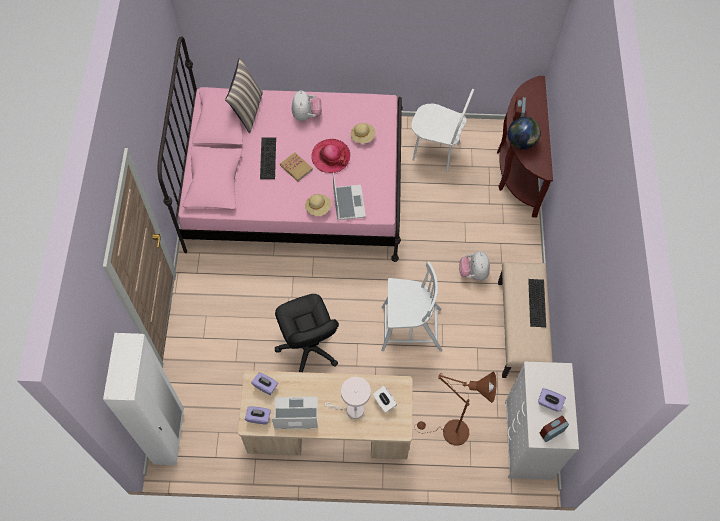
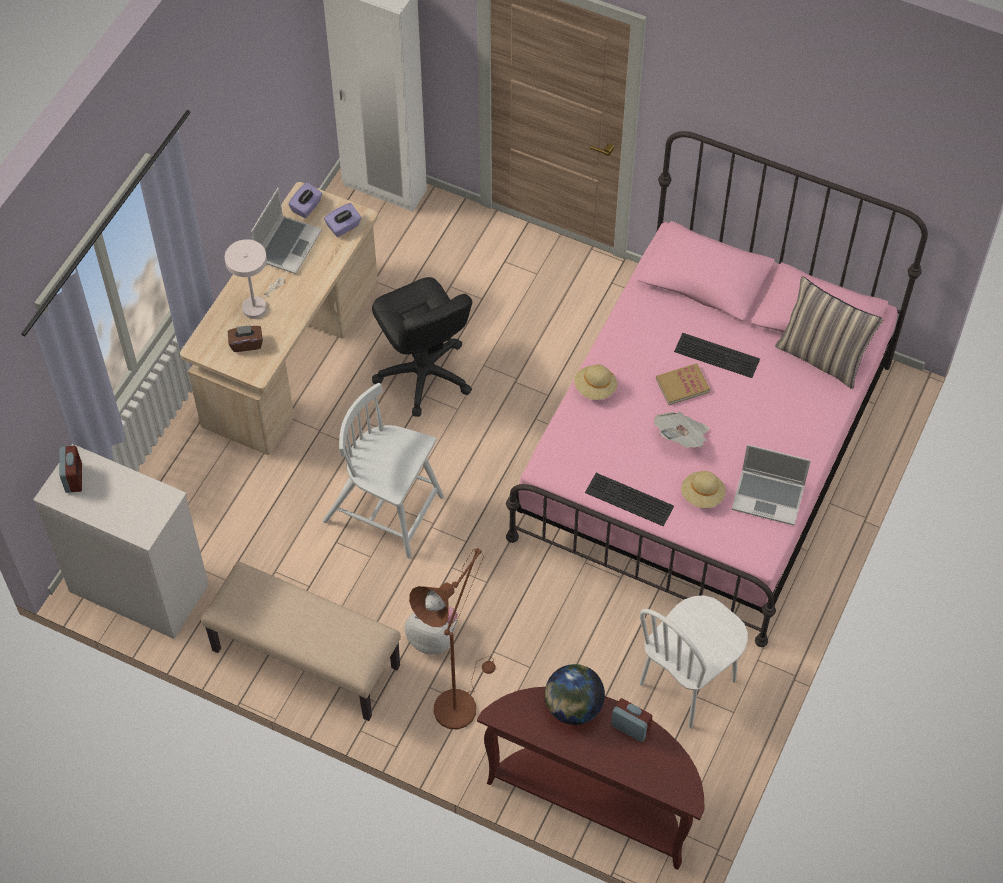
camera: 115 degrees right, 5 degrees down
(306, 115) = (780, 433): plush toy -> none
(308, 348) = (423, 375): black office chair -> black office chair turned 120 degrees counterclockwise
(330, 157) = (682, 437): hat -> newspaper
(348, 202) = (586, 430): laptop -> laptop (769, 497)
(384, 402) = (246, 344): white tissue box -> brown tissue box
(409, 329) = (385, 510): white chair -> white chair turned 90 degrees clockwise
(450, 432) = (207, 496): brown floor lamp -> brown floor lamp (458, 702)
(538, 303) = (301, 639): keyboard -> keyboard (627, 500)
(549, 403) = (112, 495): purple tissue box -> none

